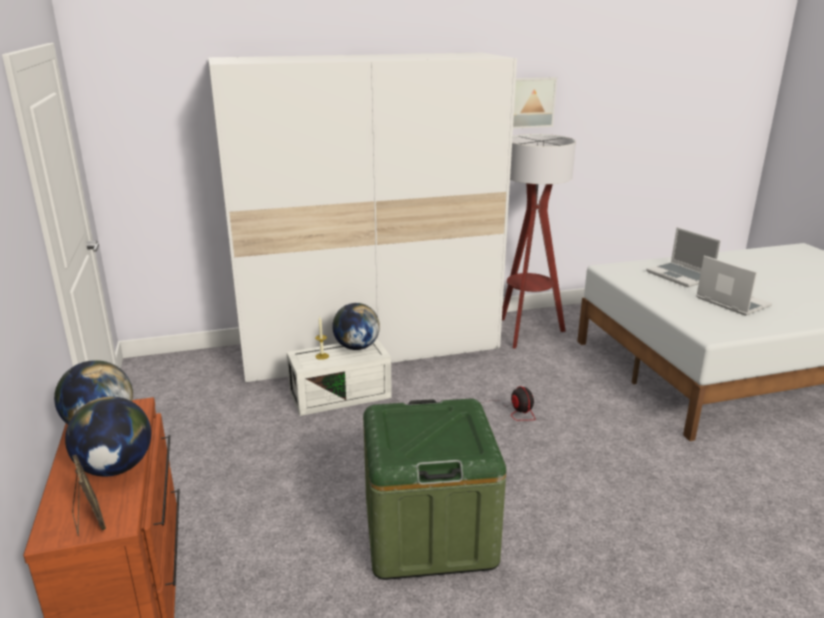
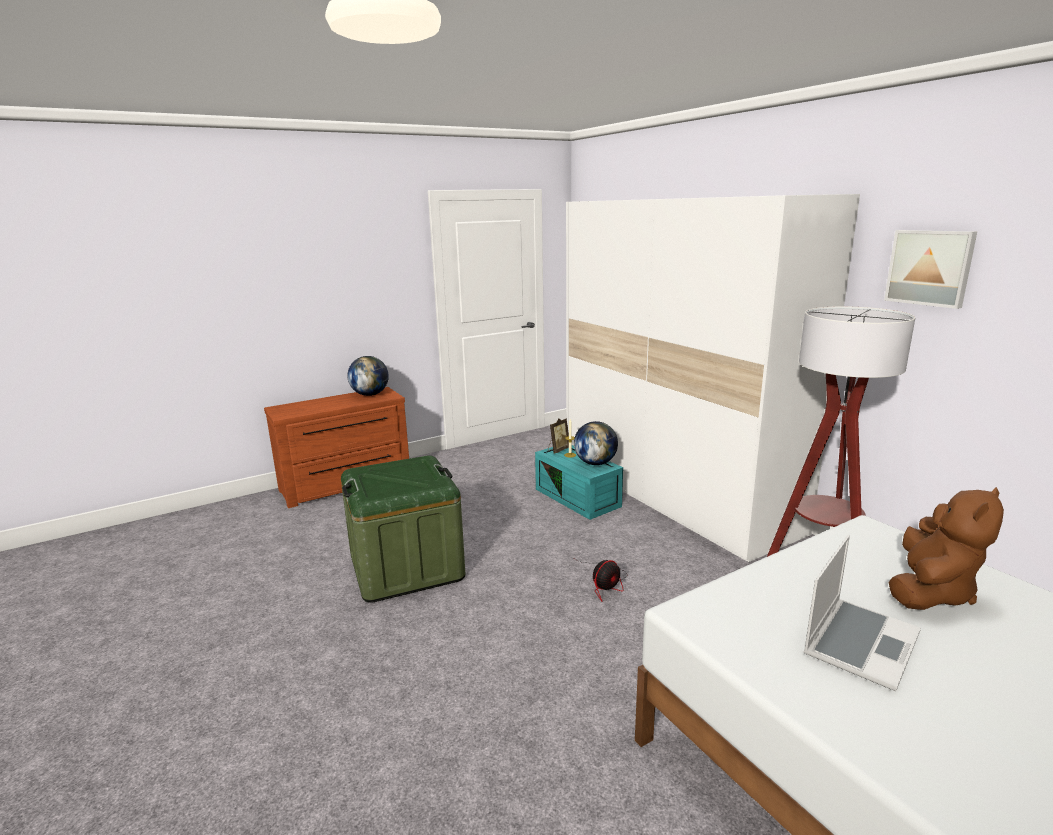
camera: 75 degrees right, 5 degrees down
(89, 521) = (285, 411): picture frame -> picture frame (558, 450)
(116, 468) = (329, 405): globe -> none
(341, 394) = (579, 498): white storage box -> turquoise storage box
(680, 276) = (930, 592): laptop -> brown plush toy

